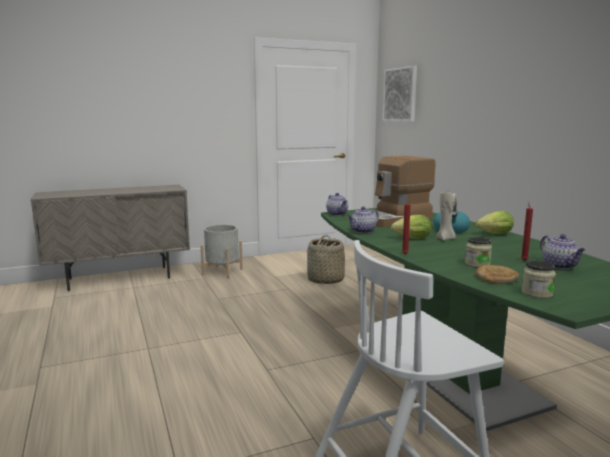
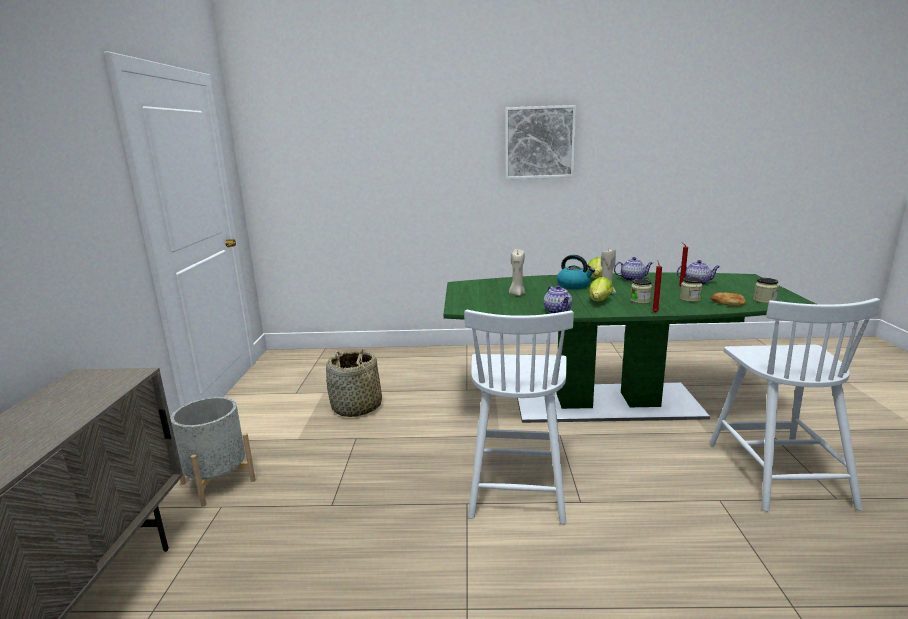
camera: 65 degrees left, 5 degrees up
(276, 343) = (517, 481): none -> white chair
(337, 214) = (464, 308): teapot -> teapot (632, 279)
(394, 220) = (516, 294): coffee machine -> beige candle
(400, 95) = (296, 150): picture -> picture (539, 142)
(437, 249) = (640, 301): none -> jar

